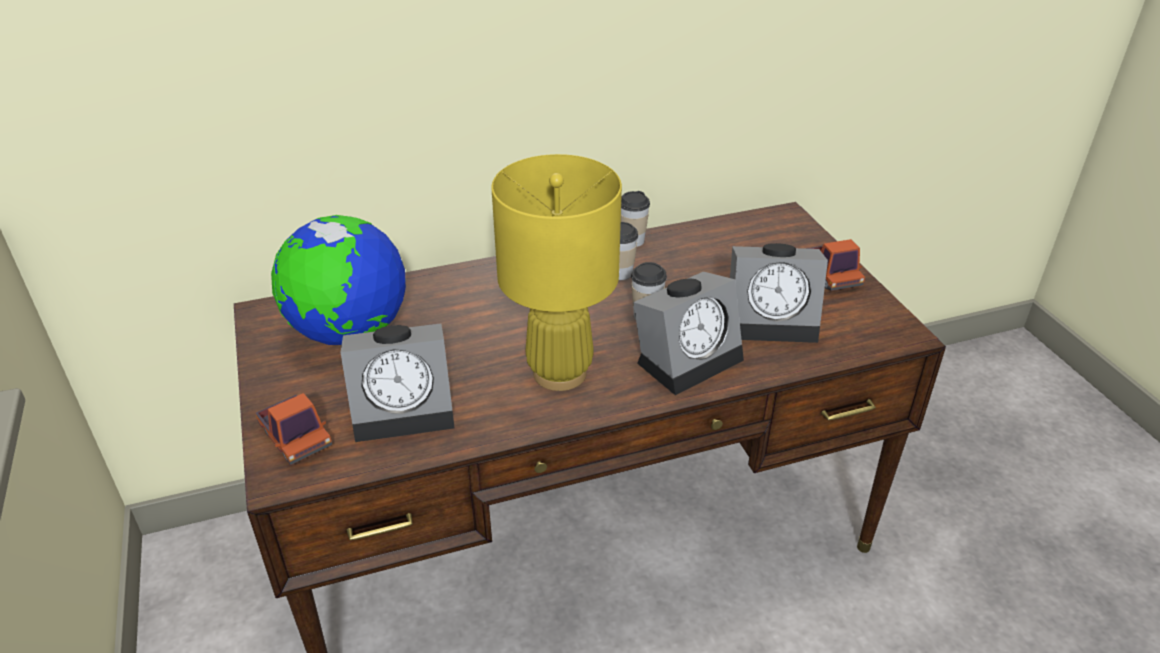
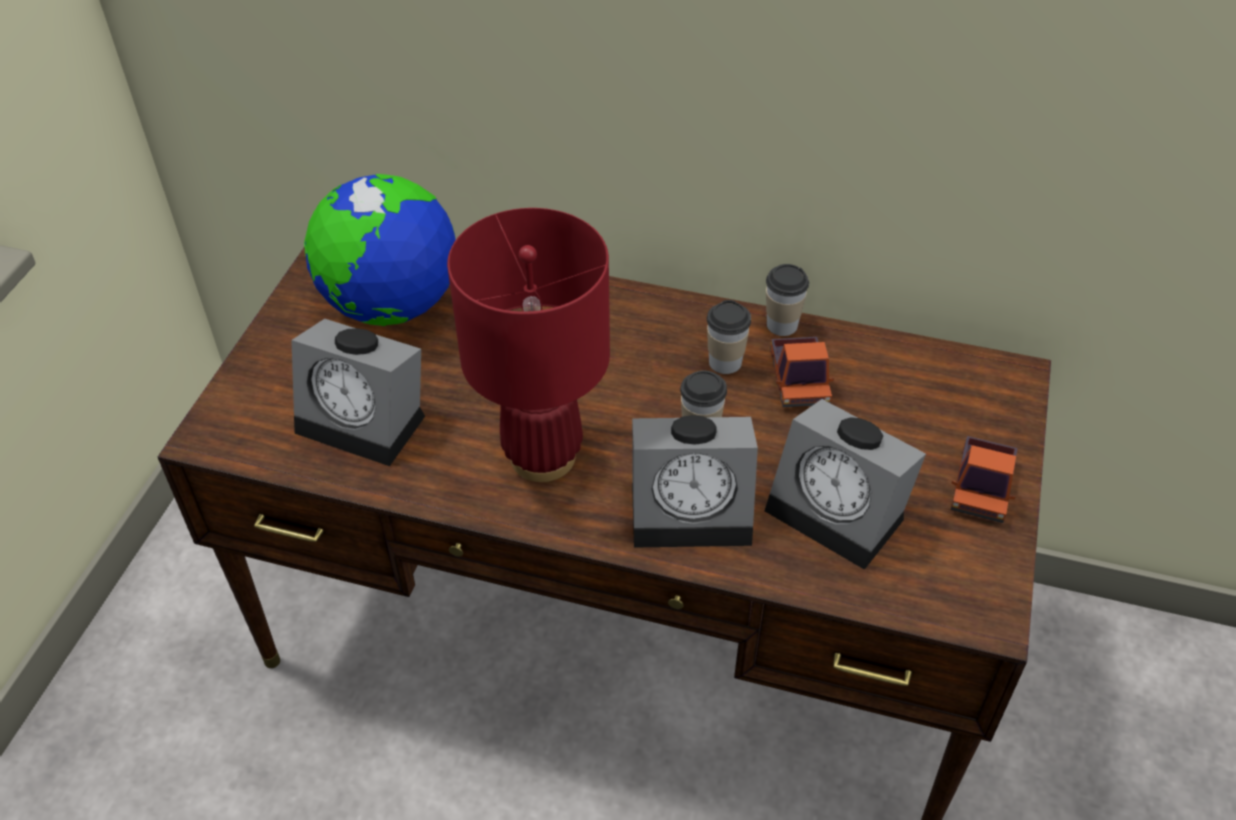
camera: 35 degrees right, 10 degrees up
(295, 437) = (252, 401): toy truck -> toy truck (798, 380)
(559, 373) = (542, 457): yellow table lamp -> red table lamp

